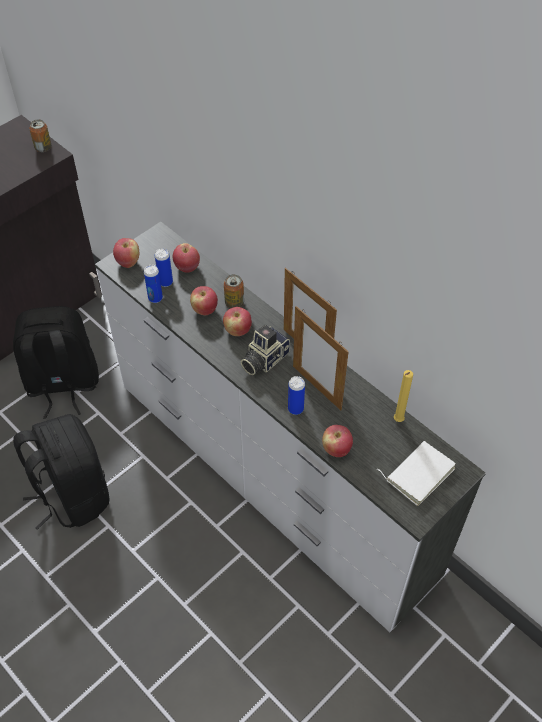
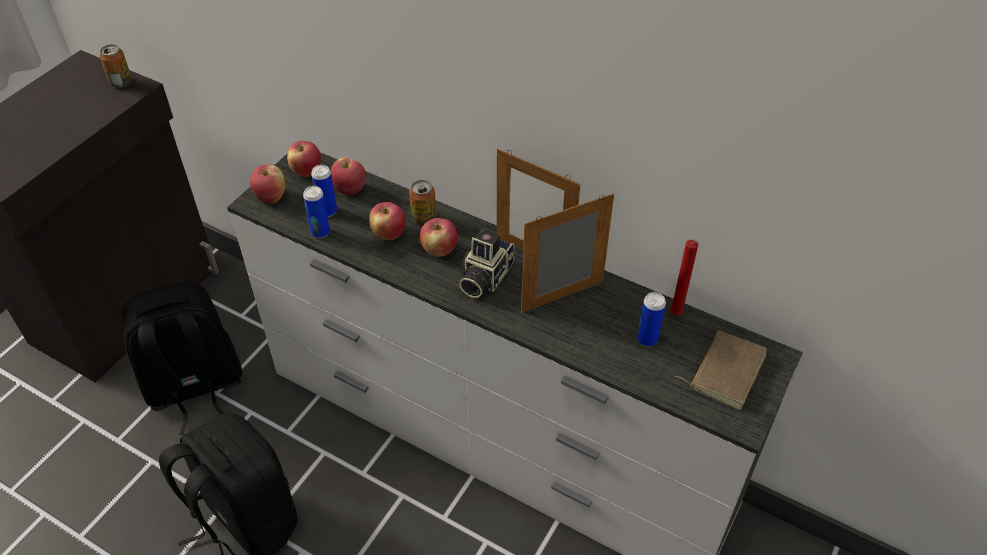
camera: 15 degrees left, 5 degrees down
(295, 409) = (545, 327): can -> can (647, 339)
(317, 387) = (562, 297): picture frame -> picture frame turned 120 degrees clockwise
(336, 449) = (614, 365): apple -> apple (306, 172)
(397, 421) = (675, 315): yellow candle -> red candle
(418, 473) = (725, 370): white book -> brown book

